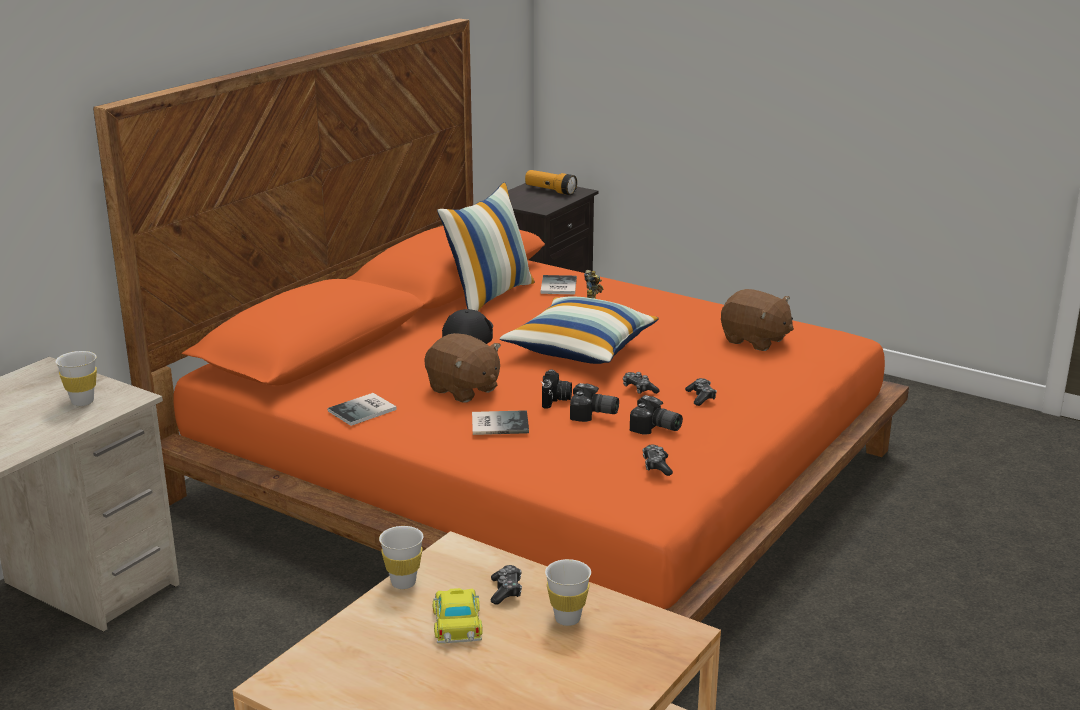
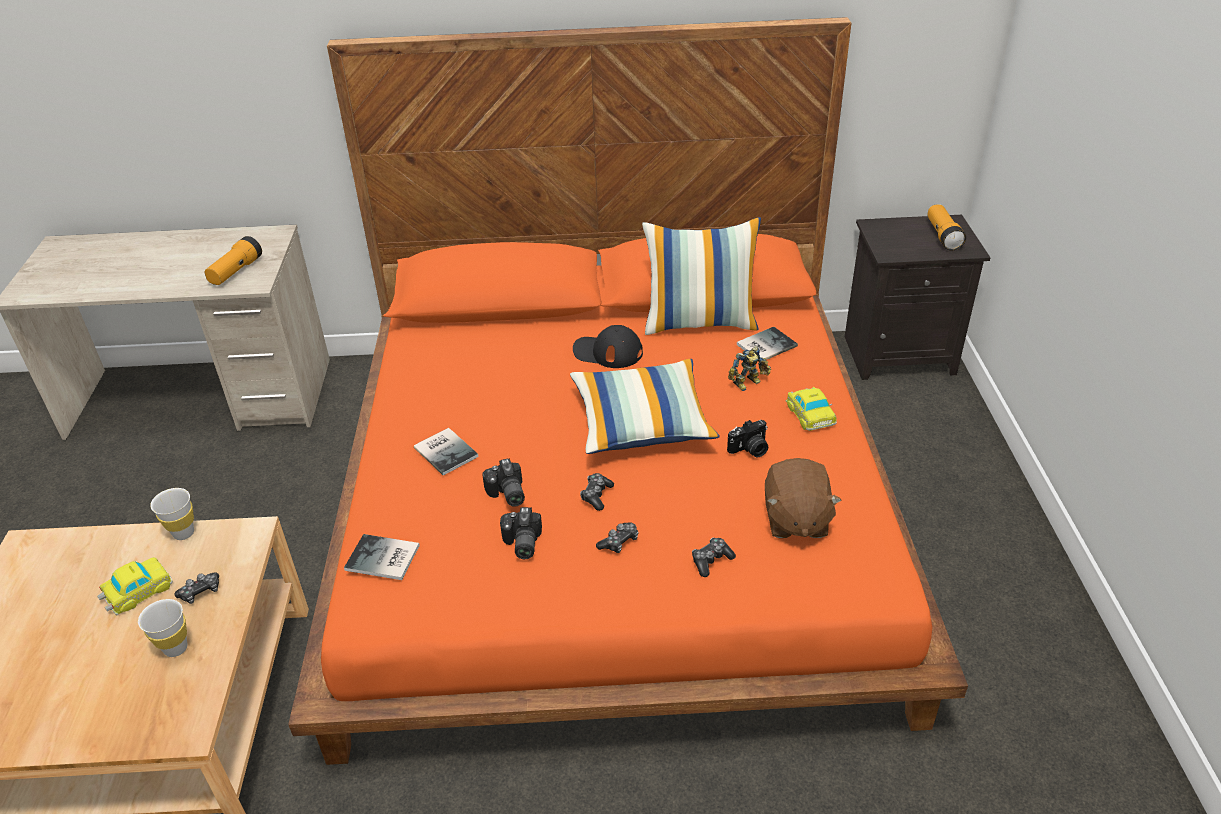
camera: 55 degrees right, 15 degrees up
(82, 402) = (236, 272): white cup -> flashlight
(364, 410) = (415, 376): book -> book (383, 559)
(463, 390) = (494, 403): brown plush toy -> none
(469, 334) = (607, 352): black cap -> black cap turned 135 degrees counterclockwise
(556, 400) = (518, 459): camera -> camera (750, 449)
(655, 301) = (809, 413): none -> toy car
(656, 466) = (441, 579): game controller -> game controller (711, 561)

